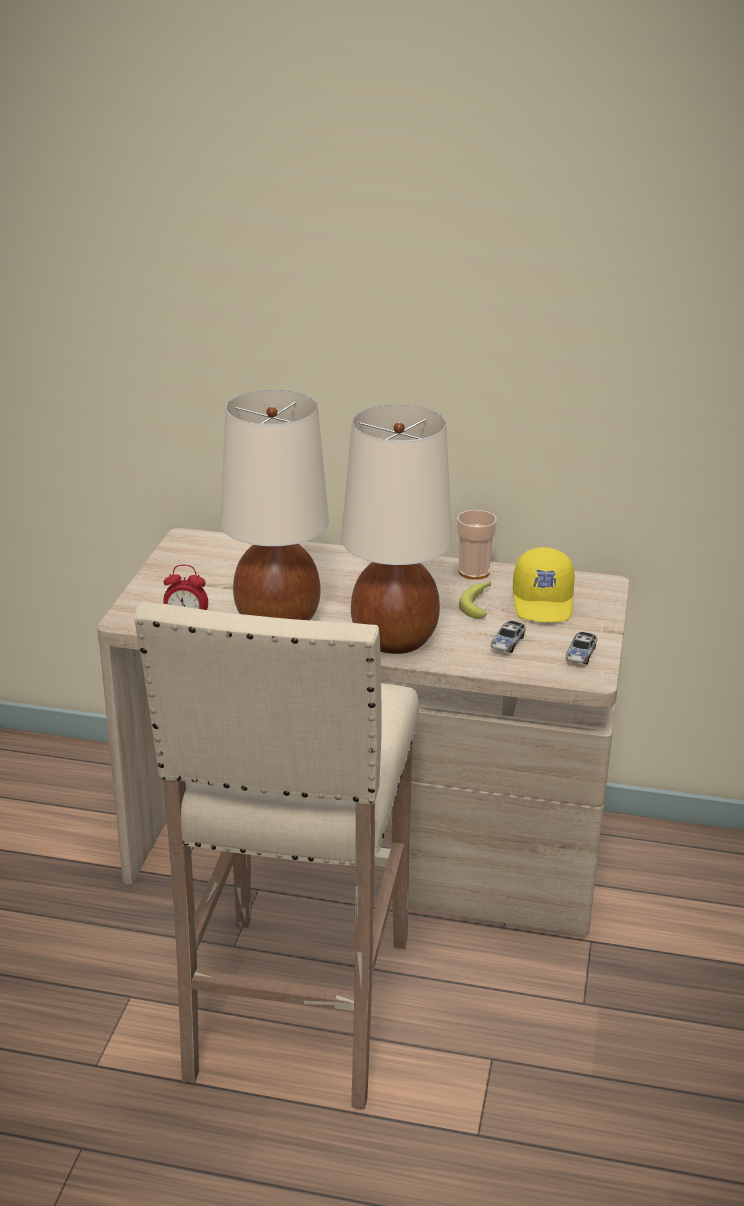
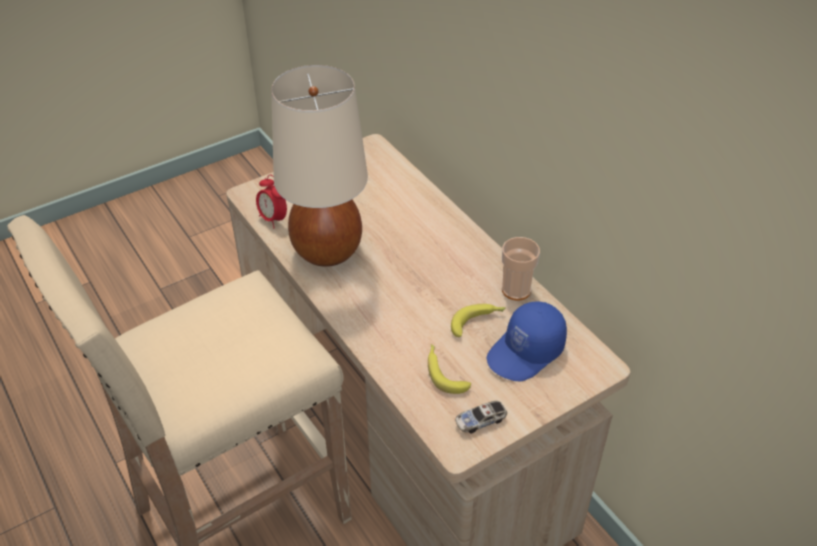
camera: 45 degrees right, 15 degrees up
(393, 639) = (374, 315): beige table lamp -> none
(508, 643) = (444, 372): toy car -> banana
(544, 602) = (526, 352): yellow cap -> blue cap

